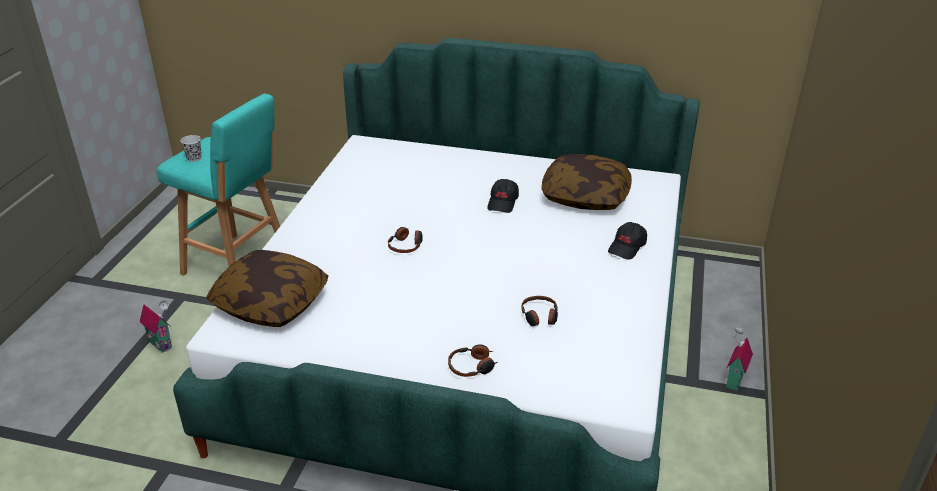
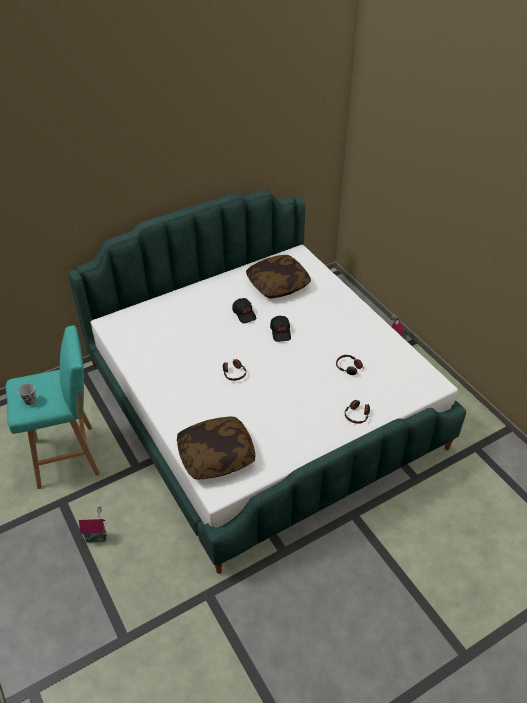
camera: 45 degrees left, 10 degrees up
(627, 247) = (335, 303): black cap -> black cap (281, 332)

